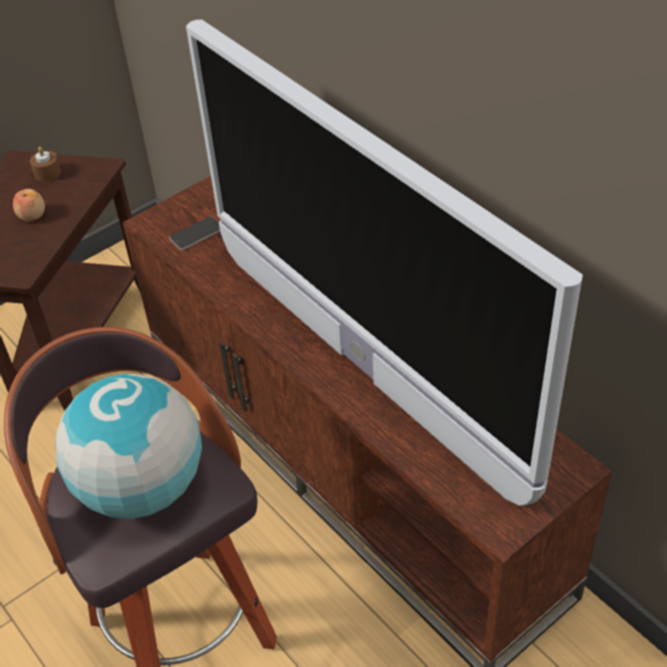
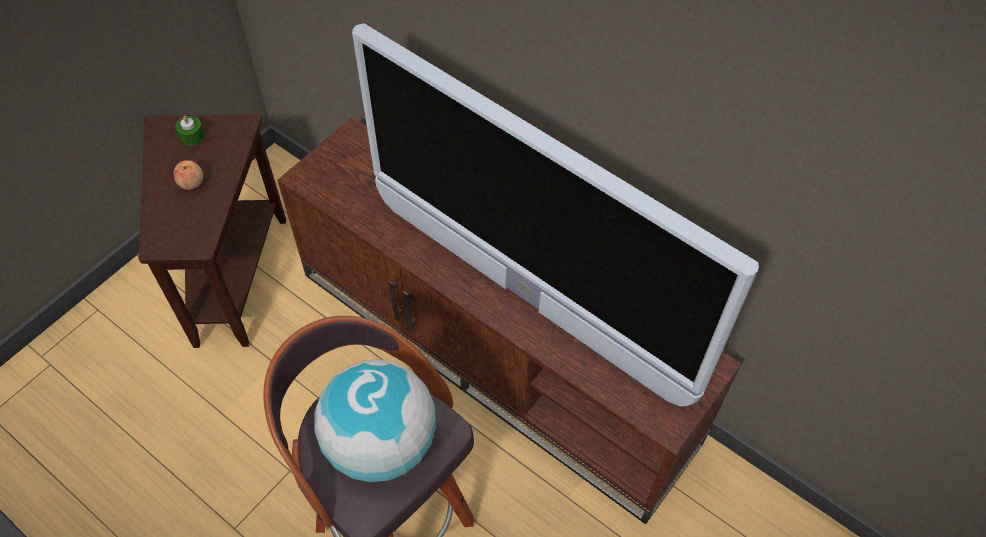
camera: 15 degrees left, 10 degrees up
(47, 173) = (192, 136): brown candle -> green candle
(196, 233) = (348, 184): phone -> none

